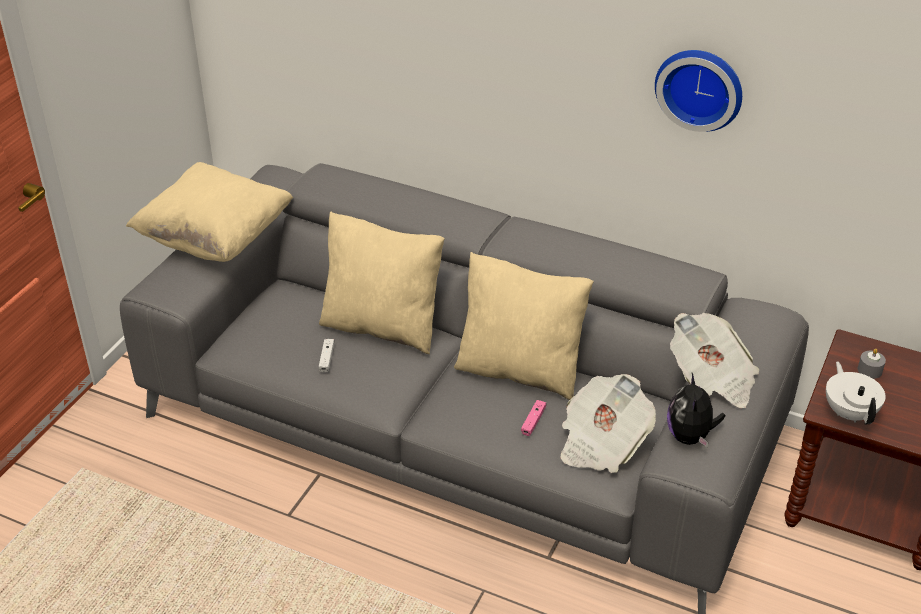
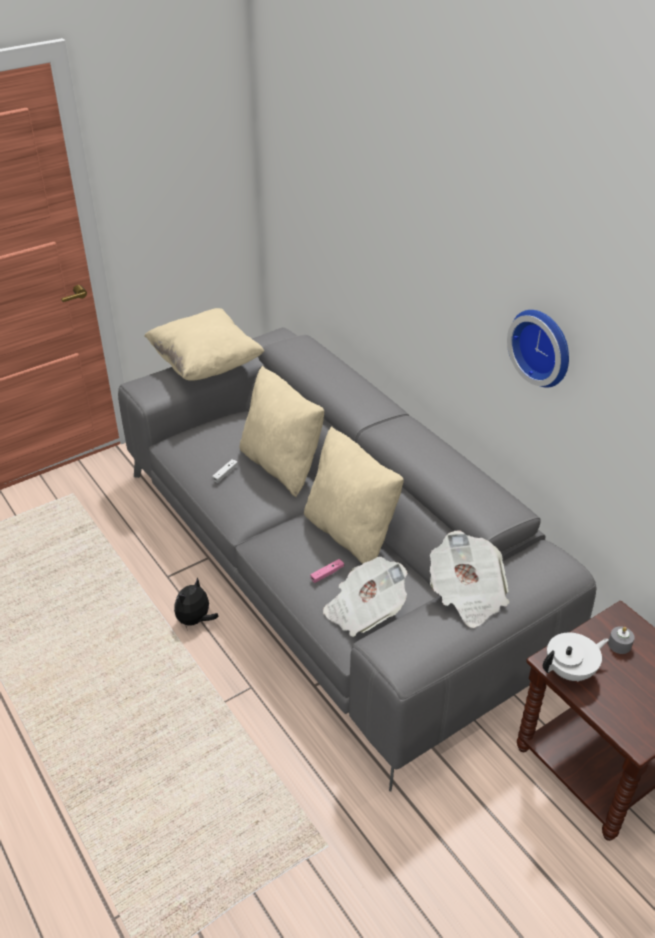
camera: 30 degrees right, 0 degrees up
(690, 436) = (410, 631): plush toy -> plush toy (195, 620)
(849, 412) = (570, 671): white teapot -> white teapot turned 45 degrees clockwise

